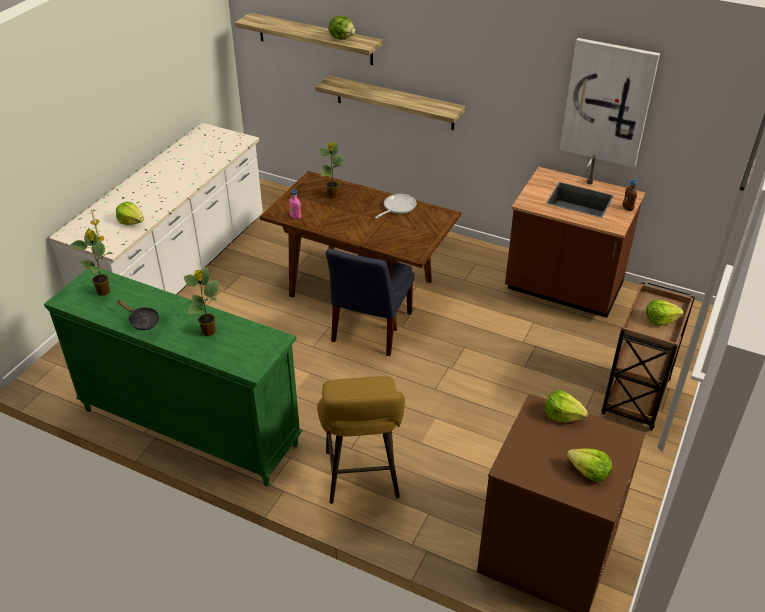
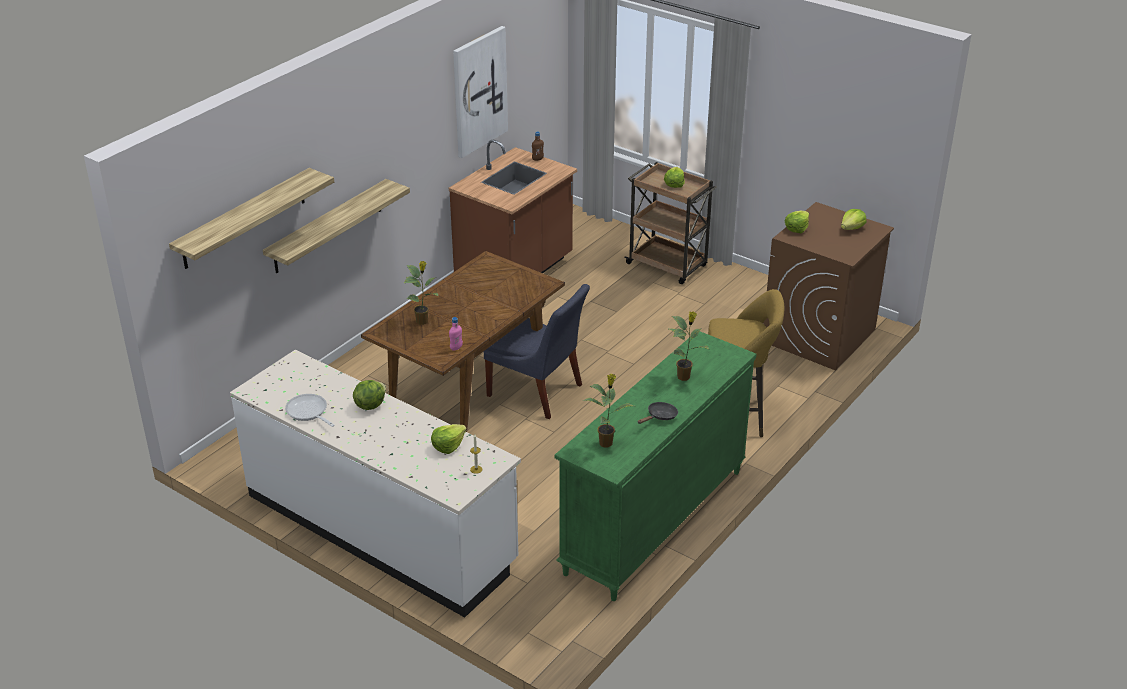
camera: 80 degrees left, 5 degrees down
(342, 38) = (290, 189): lettuce -> lettuce (370, 405)
(397, 207) = (463, 284): frying pan -> frying pan (308, 412)

